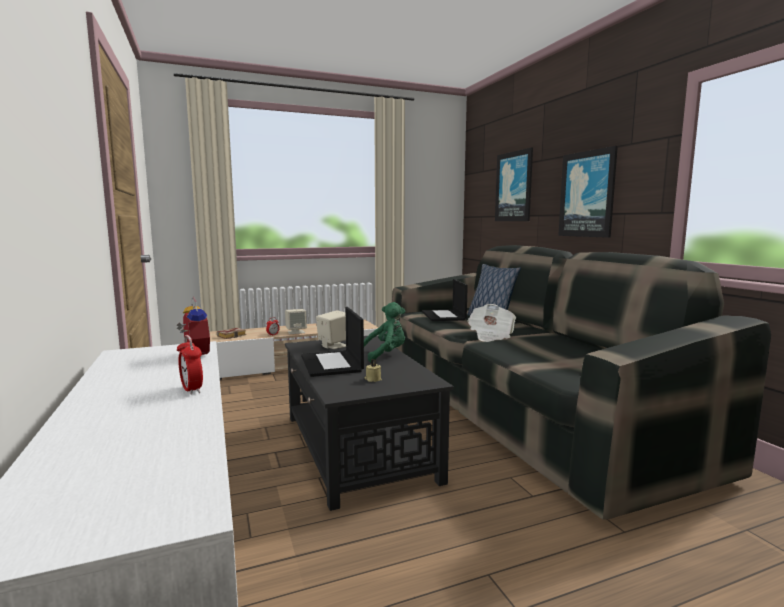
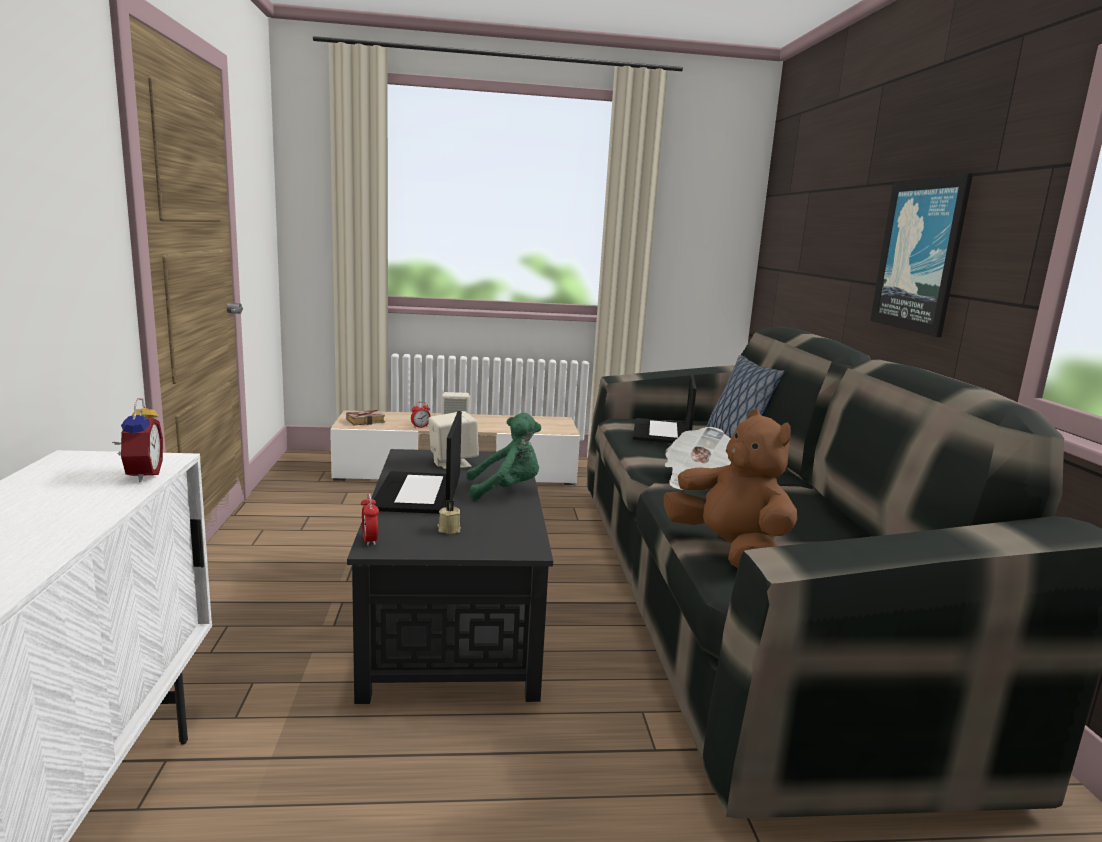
camera: 15 degrees right, 5 degrees up
(191, 390) = (63, 532): alarm clock -> alarm clock (369, 540)
(514, 186) = (825, 226): picture -> none
(545, 367) = (729, 551): none -> brown plush toy

